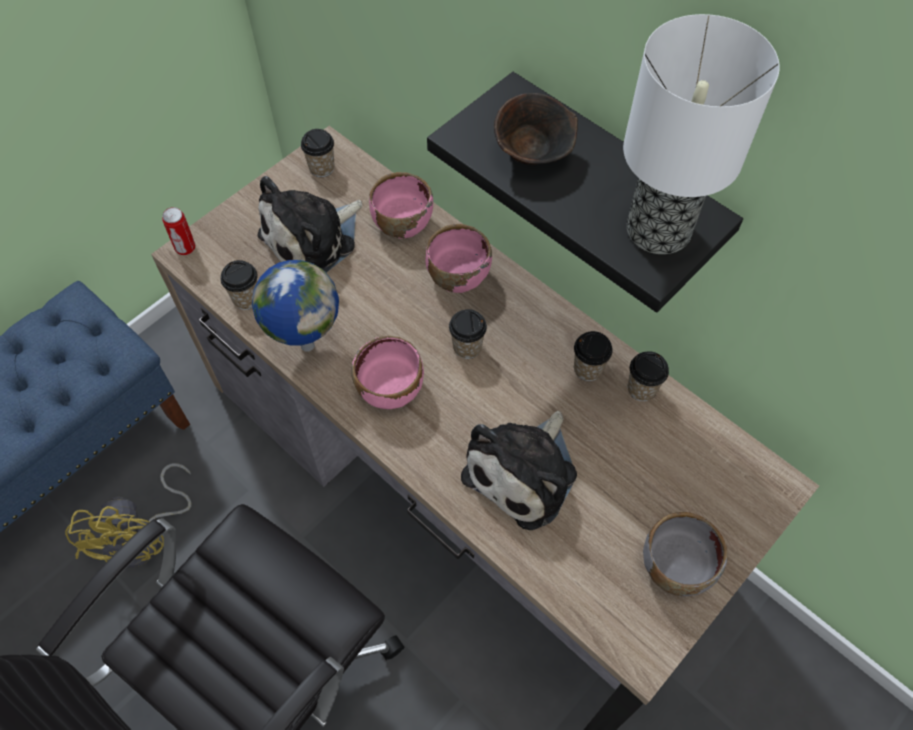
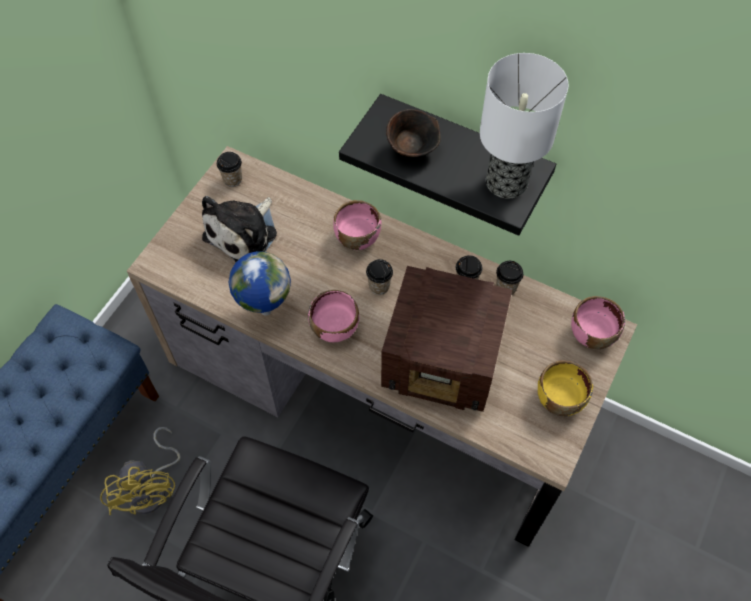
camera: 15 degrees left, 0 degrees up
(186, 248) = (151, 261): can -> none
(246, 299) = (210, 288): cup -> none
(402, 223) = (305, 208): pink bowl -> pink bowl (591, 334)
(525, 471) = (444, 361): plush toy -> radio
(675, 565) = (559, 398): grey bowl -> yellow bowl

